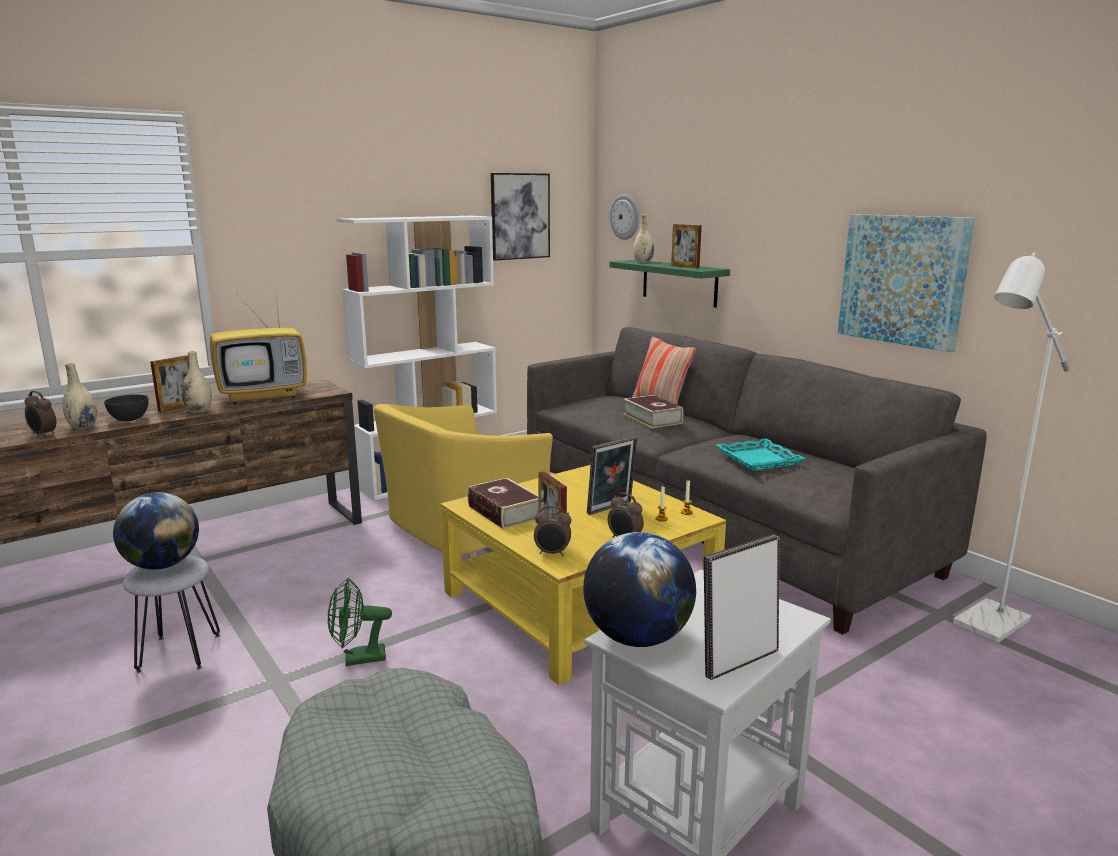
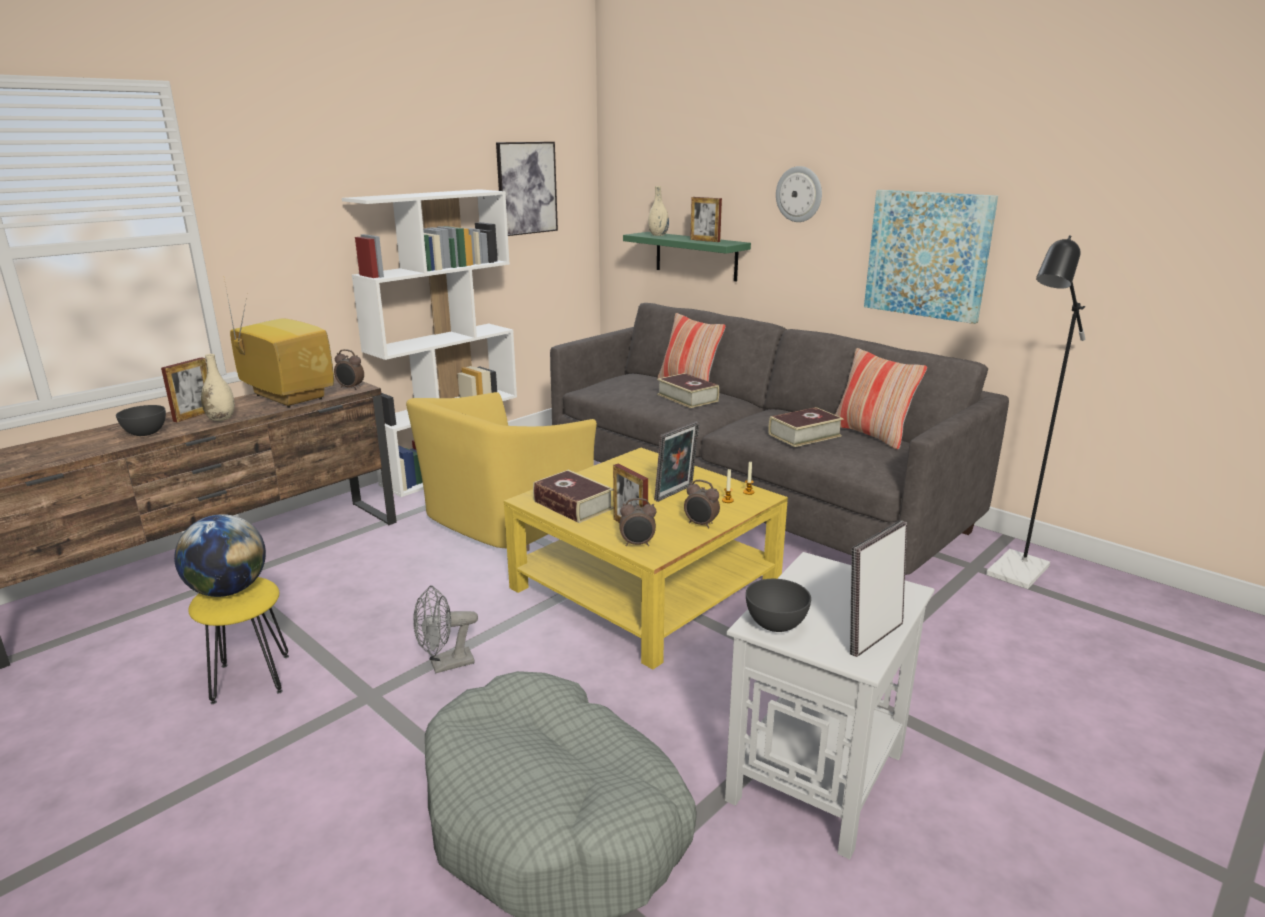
camera: 10 degrees left, 5 degrees up
(43, 434) = (53, 457): alarm clock -> alarm clock (350, 388)
(83, 426) = (95, 445): beige vase -> none
(179, 652) = (251, 678): grey stool -> yellow stool
(264, 396) = (286, 397): television -> television turned 105 degrees counterclockwise
(358, 659) = (445, 665): green fan -> grey fan
(625, 217) = (634, 187): wall clock -> wall clock (799, 194)
(637, 638) = (775, 624): globe -> grey bowl
(759, 460) = (804, 435): turquoise tray -> book
(833, 463) = (871, 434): none -> pillow
(984, 626) = (1013, 575): white floor lamp -> black floor lamp

